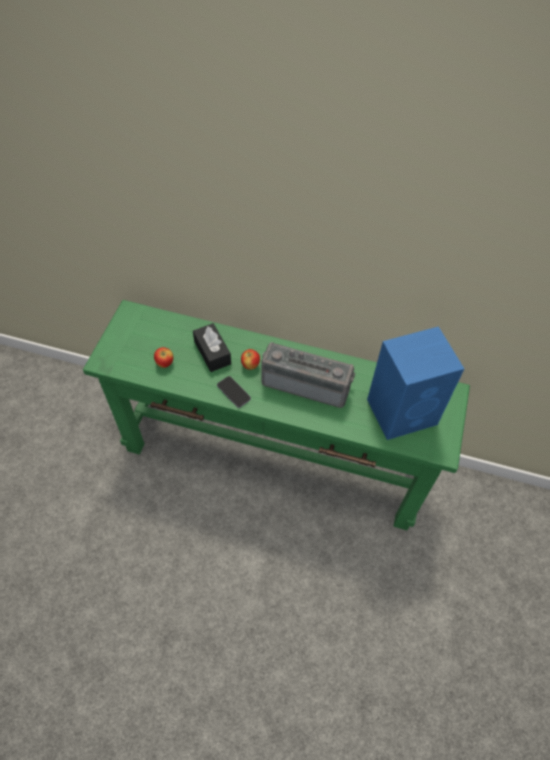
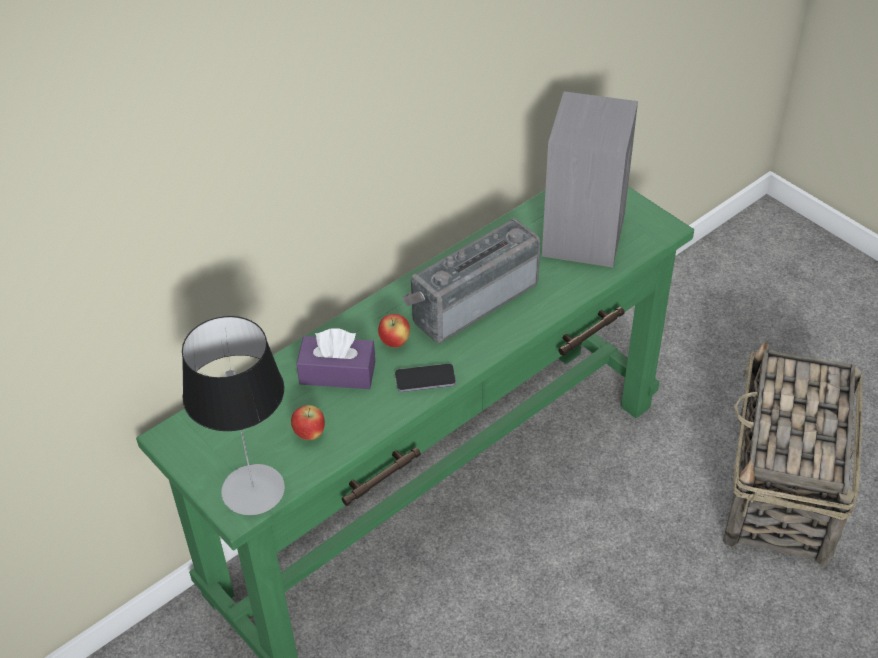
camera: 55 degrees left, 10 degrees down
(117, 360) = (253, 490): none -> table lamp
(212, 353) = (337, 373): black tissue box -> purple tissue box
(400, 635) = (782, 490): none -> basket
(403, 411) = (584, 233): blue speaker -> grey speaker

